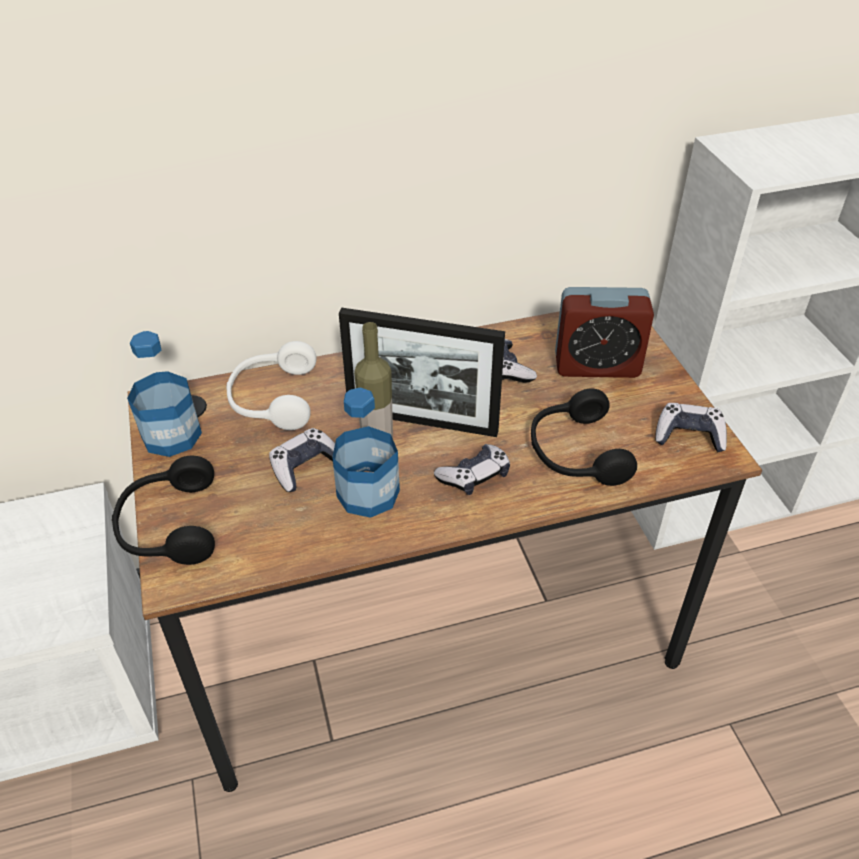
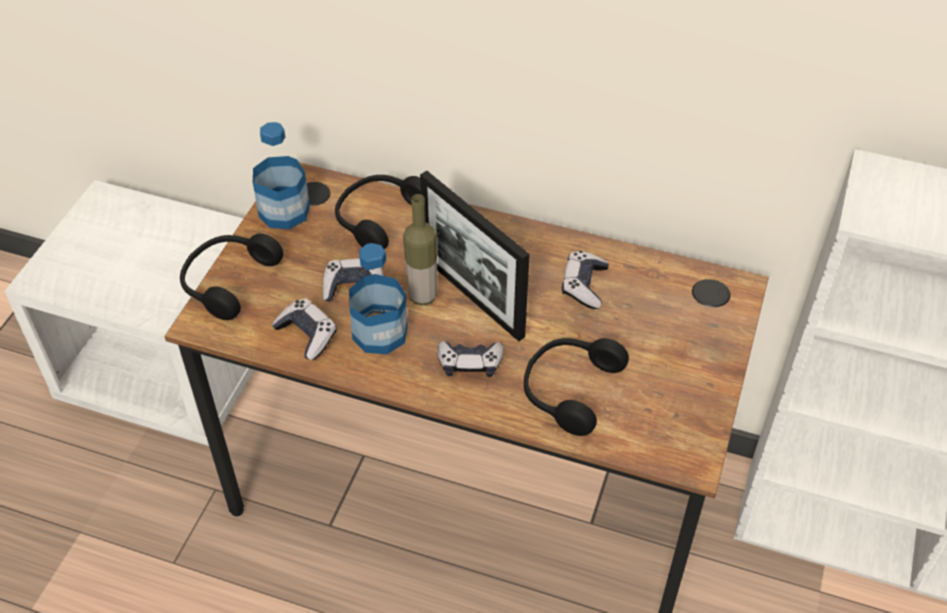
camera: 35 degrees right, 5 degrees up
(272, 399) = (378, 218): white headphones -> black headphones
(597, 365) = (667, 324): alarm clock -> none
(689, 435) = (682, 429): game controller -> game controller (307, 335)

